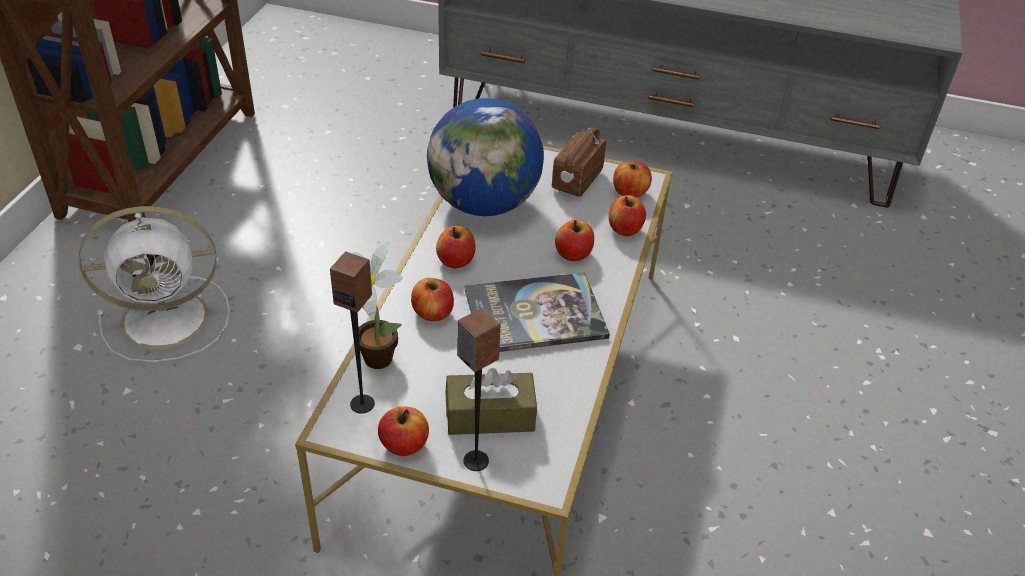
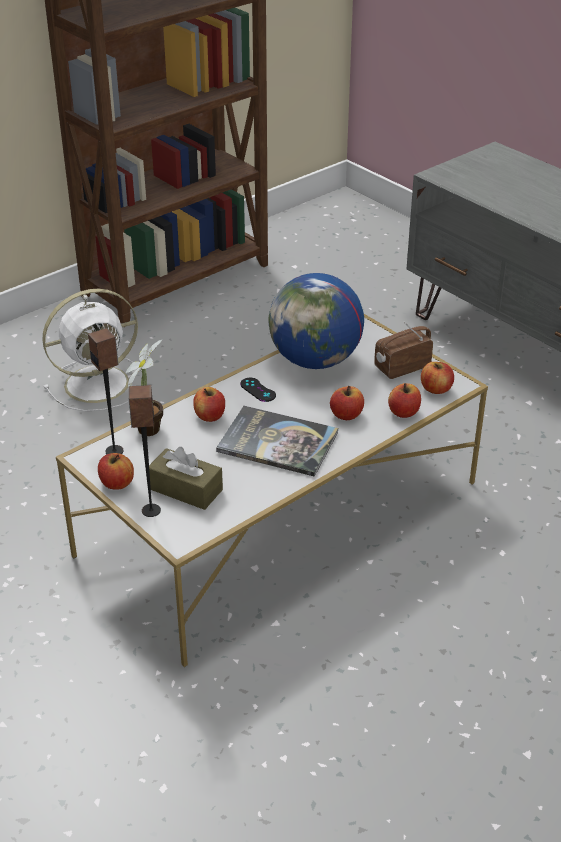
camera: 35 degrees right, 5 degrees down
(169, 319) = (100, 383): white fan -> white fan turned 45 degrees counterclockwise
(456, 260) = (258, 390): apple -> black game controller

